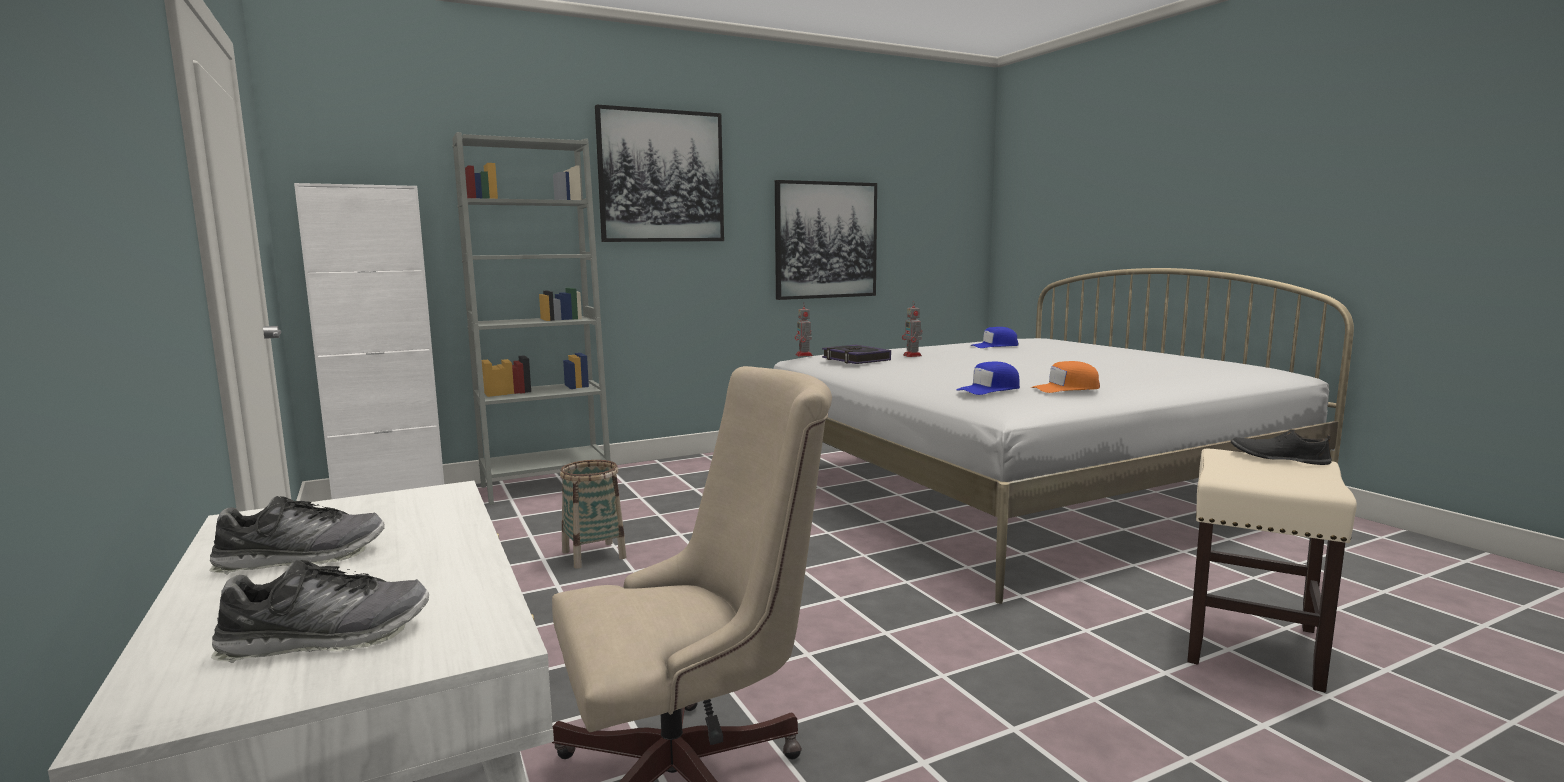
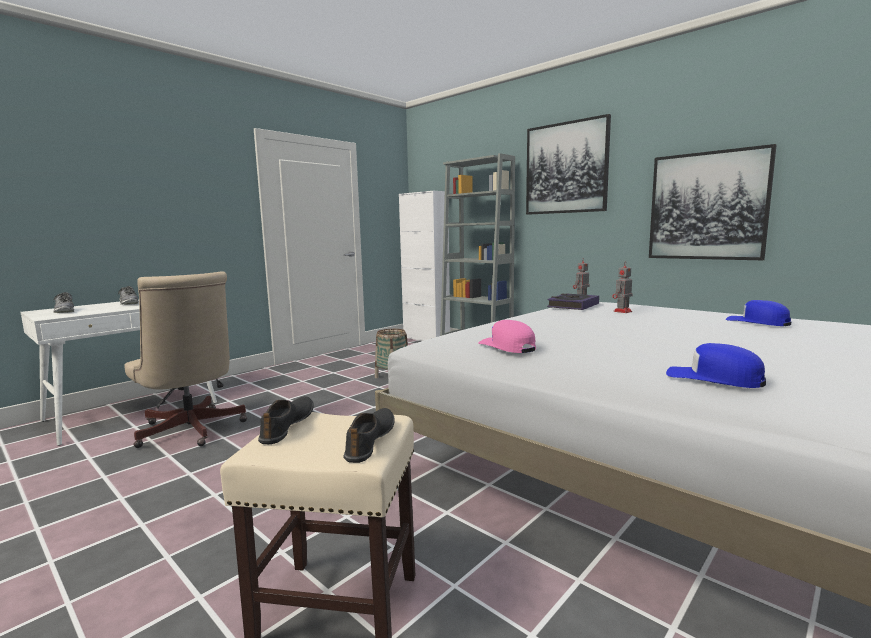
camera: 70 degrees right, 0 degrees up
(989, 389) = (473, 332): blue cap -> blue cap (713, 378)
(1066, 389) = (507, 346): orange cap -> pink cap
(1254, 477) = (288, 425): none -> black shoe

